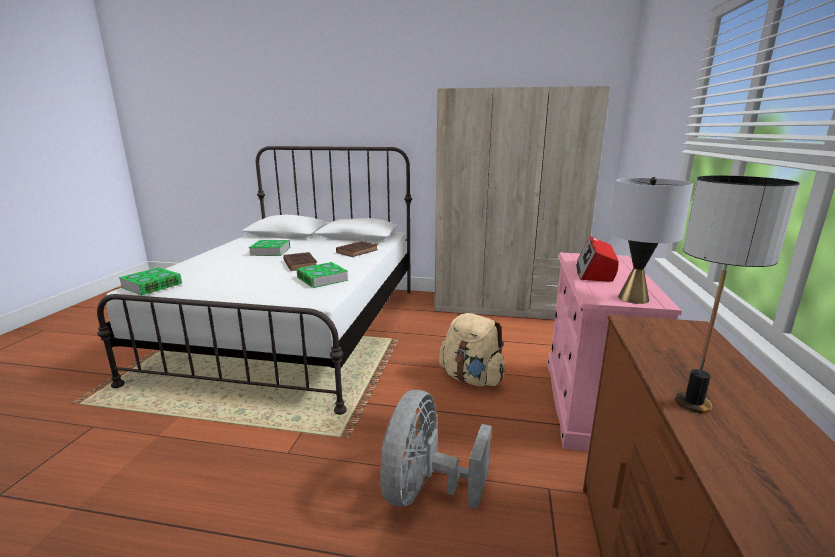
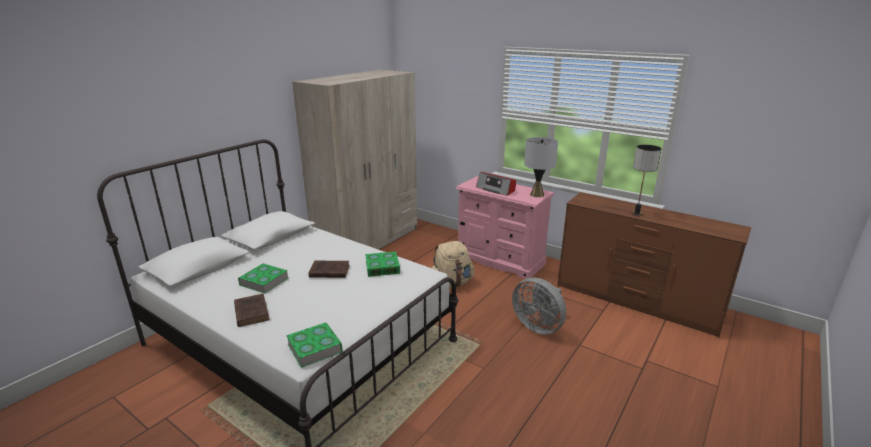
camera: 65 degrees left, 5 degrees up
(358, 251) = (322, 243): brown book -> brown book (251, 312)

